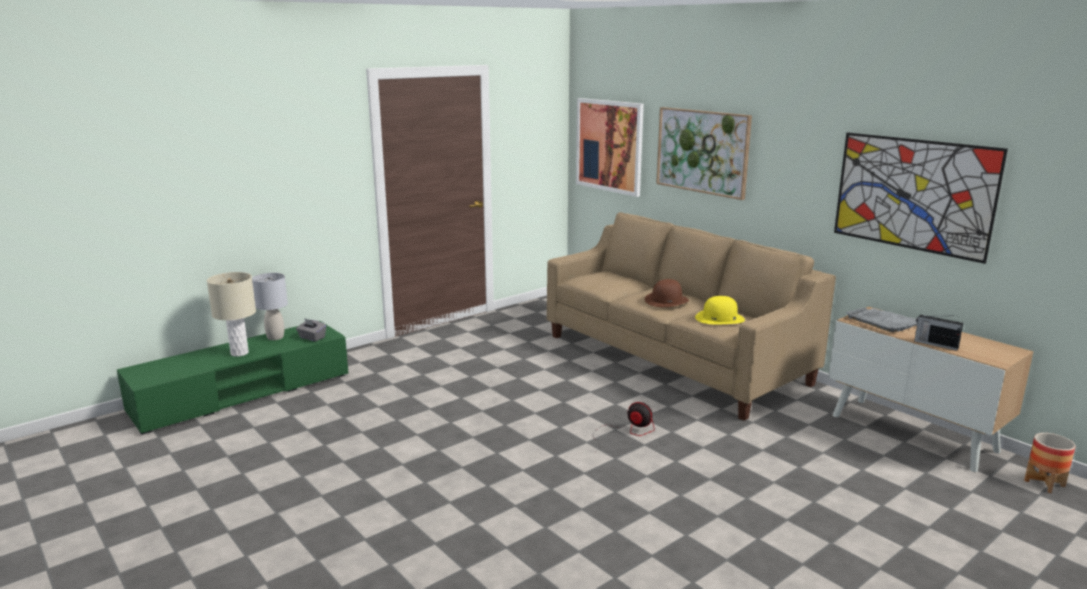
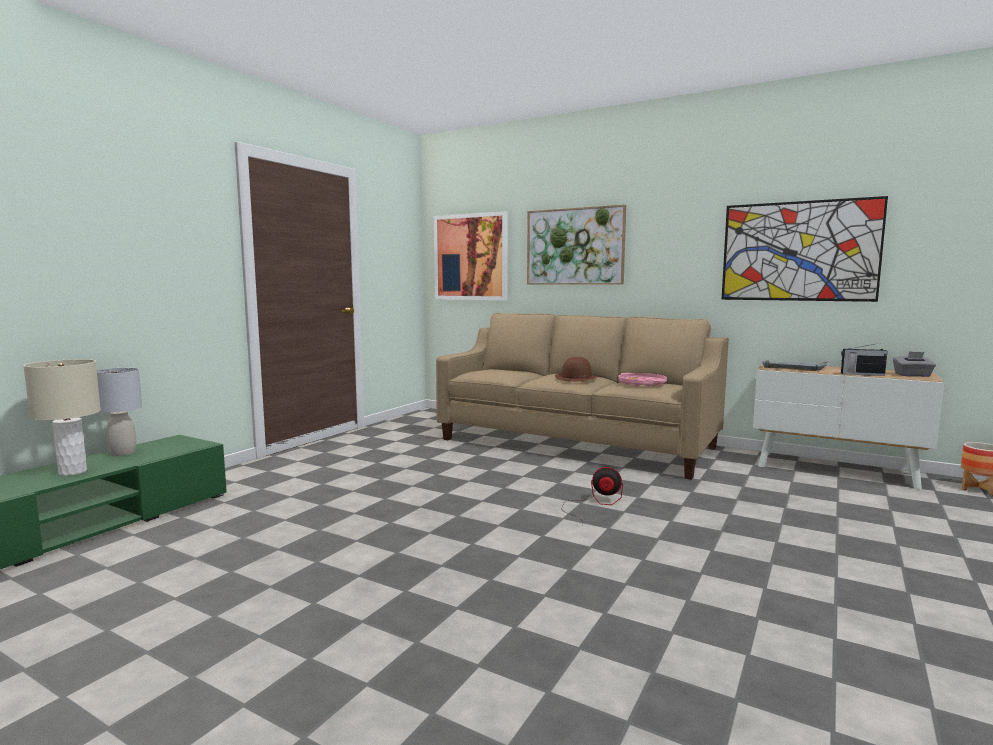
camera: 20 degrees left, 10 degrees down
(312, 338) = (177, 449): grey tissue box -> grey tissue box (912, 375)
(719, 318) = (642, 384): yellow hat -> pink tray

